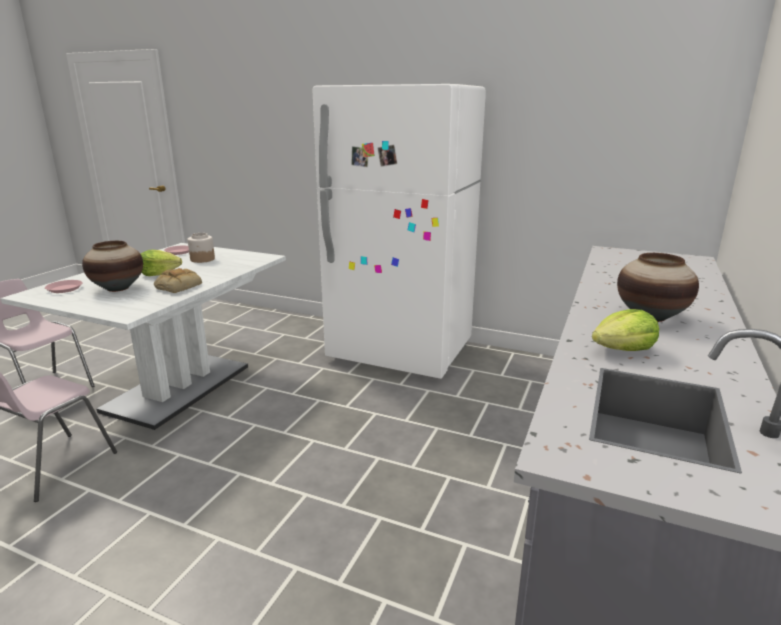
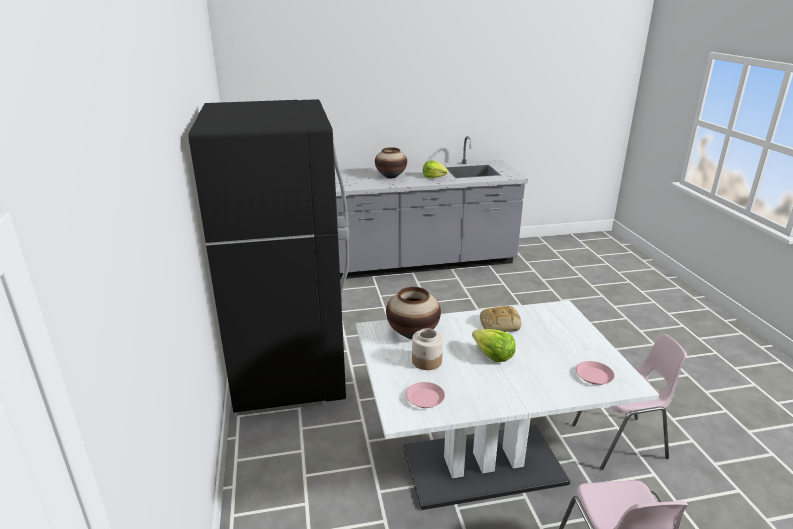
camera: 125 degrees left, 5 degrees up
(117, 288) = (547, 348): vase -> vase (413, 333)
(400, 352) = (289, 372): white fridge -> black fridge

